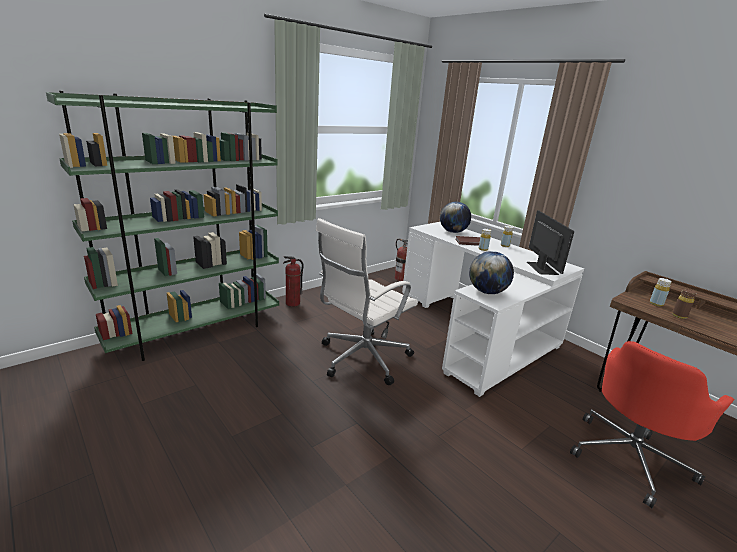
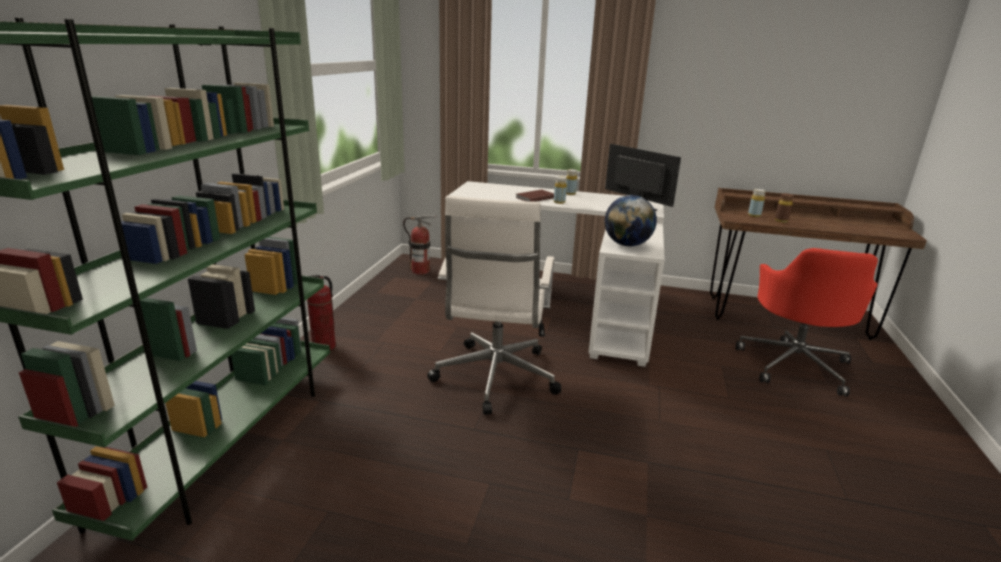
camera: 35 degrees left, 0 degrees up
(453, 232) = (500, 190): globe -> none

